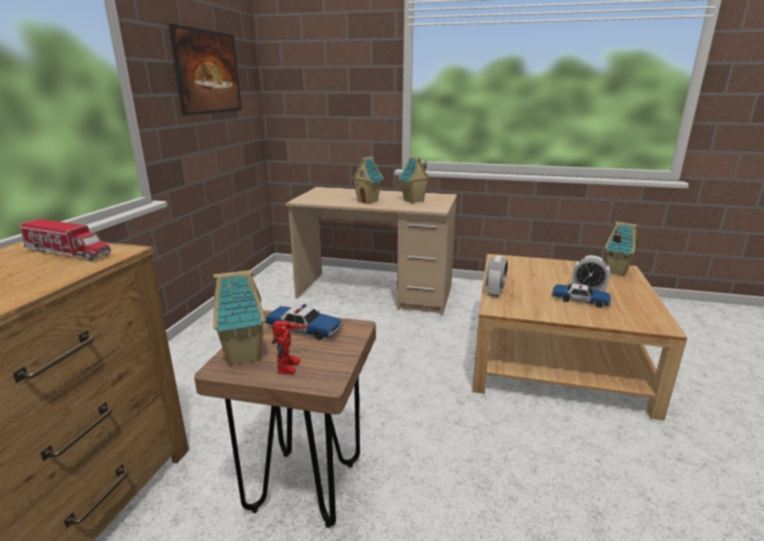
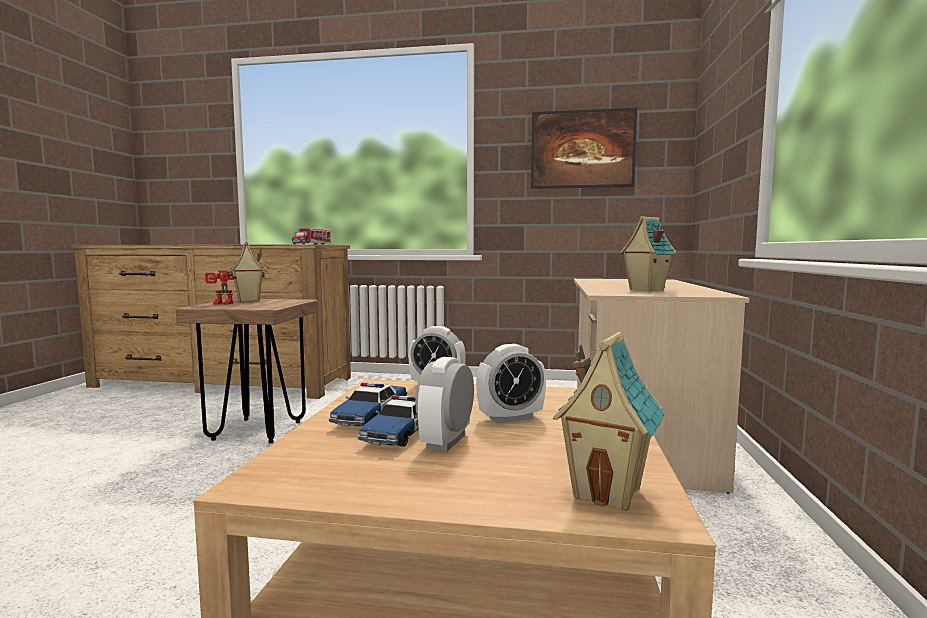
camera: 85 degrees right, 15 degrees down
(304, 329) = (276, 303): toy car -> toy car (371, 415)
(368, 201) = (615, 284): toy house -> none
(547, 278) = (510, 418): none -> alarm clock

